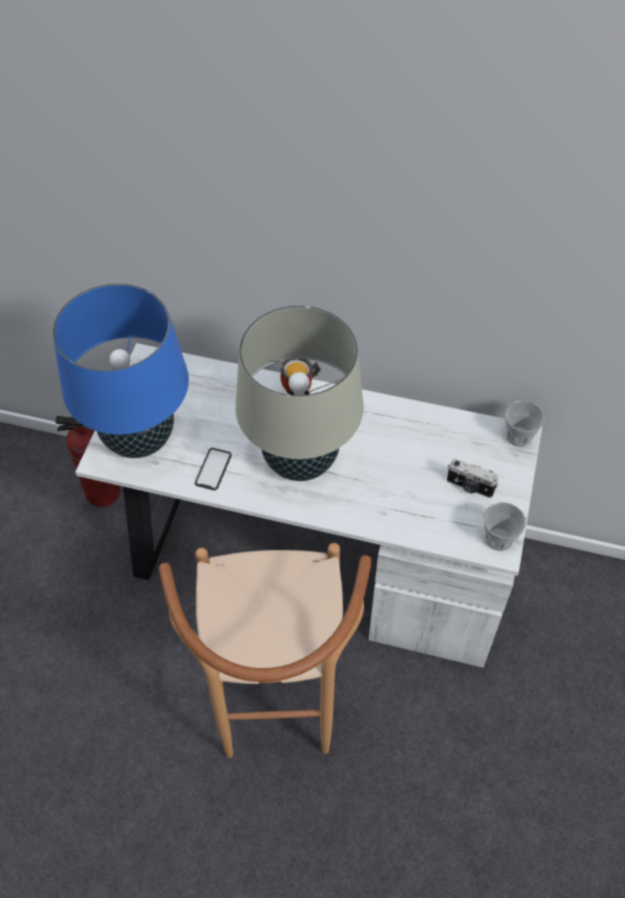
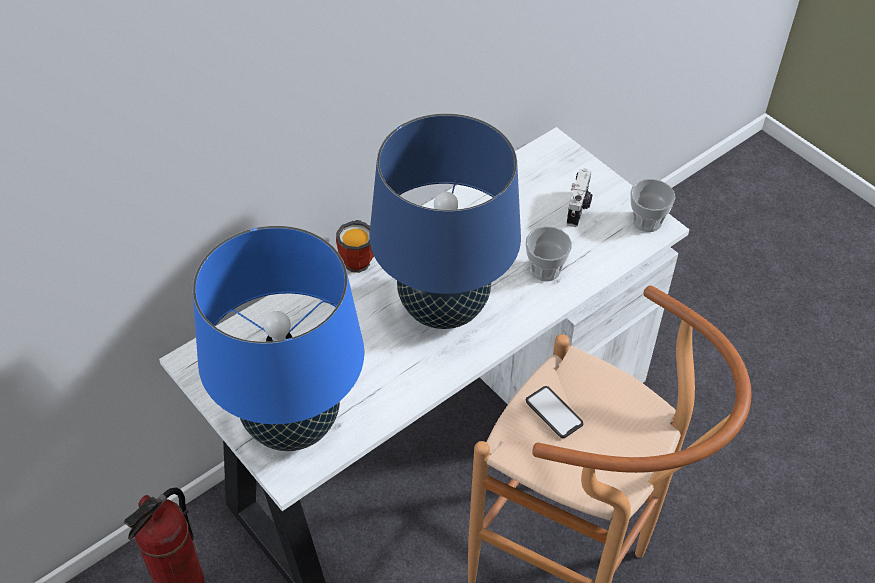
camera: 55 degrees left, 5 degrees down
(213, 469) = (391, 381): phone -> phone (554, 412)
(300, 460) = (443, 307): beige table lamp -> blue table lamp
(469, 487) = (578, 208): camera -> camera turned 45 degrees counterclockwise
(518, 436) = (553, 146): cup -> cup (545, 270)

